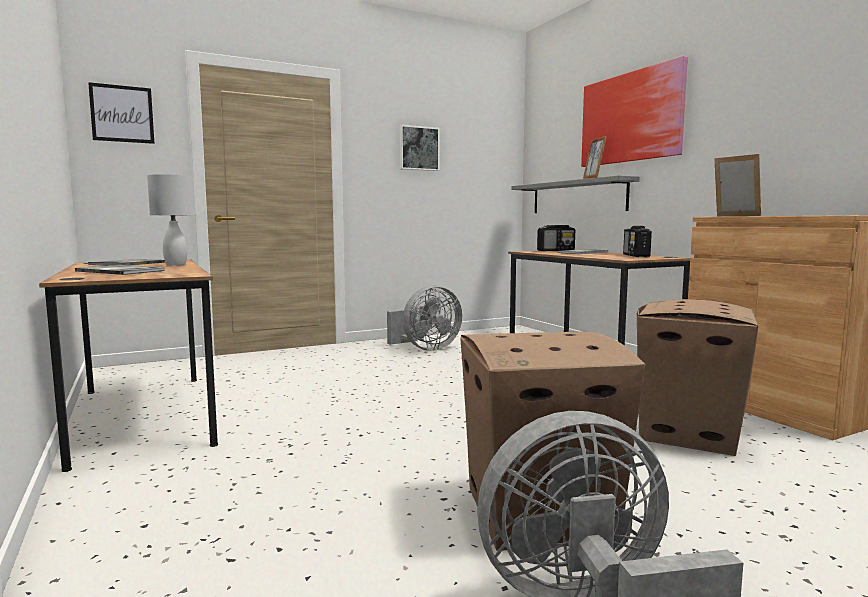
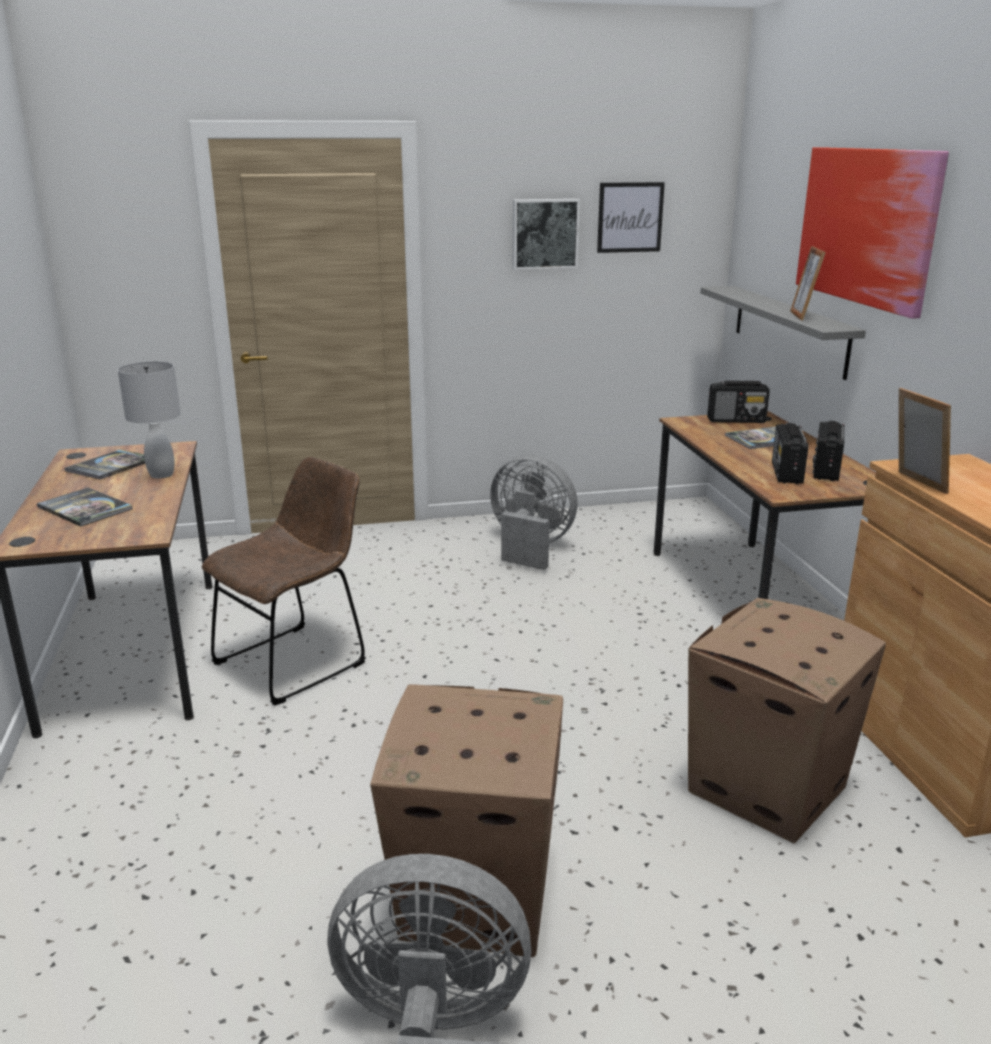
camera: 15 degrees right, 15 degrees up
(122, 114) = (112, 222): picture -> picture (630, 217)
(290, 408) = (296, 661): none -> brown chair
(426, 348) = (530, 547): grey fan -> grey fan turned 135 degrees counterclockwise
(615, 256) = (786, 473): none -> radio

